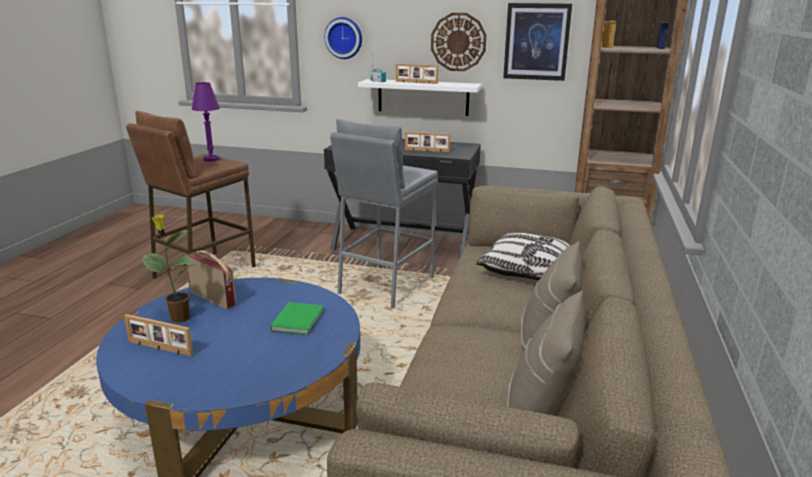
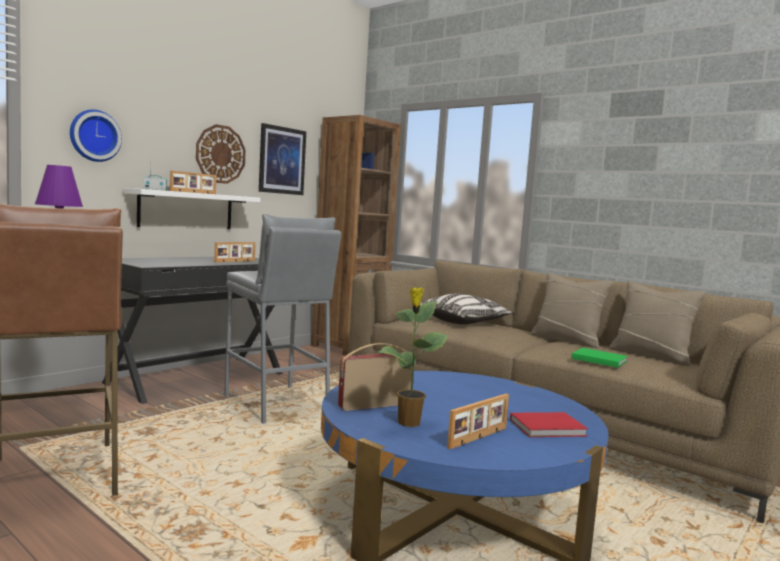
camera: 65 degrees left, 15 degrees down
(205, 376) = (549, 428): none -> red book
(299, 320) = (460, 387): green book -> green book (598, 359)

